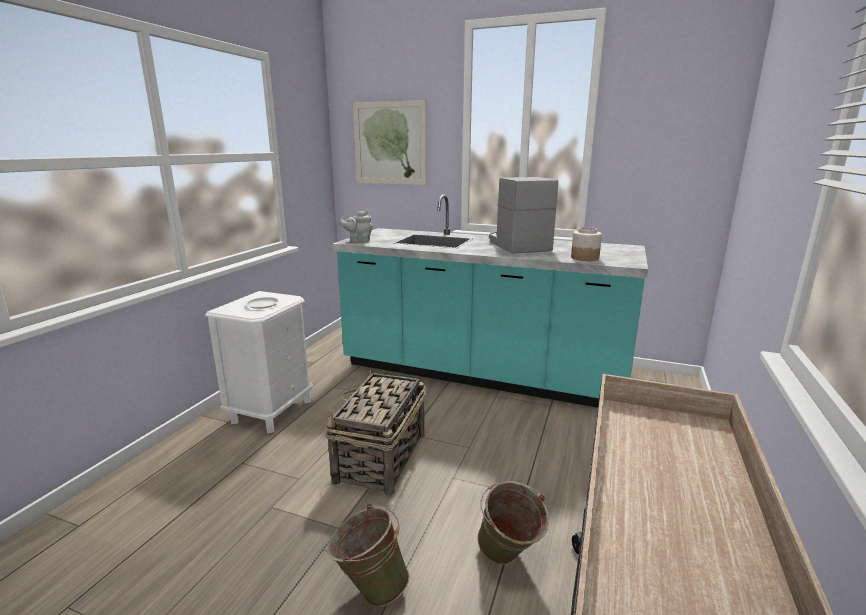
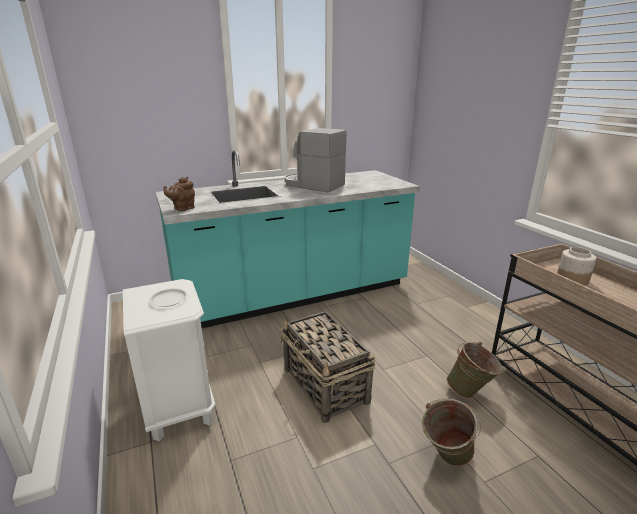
camera: 45 degrees left, 5 degrees up
(358, 241) = (182, 209): grey teapot -> brown teapot
(390, 143) = (147, 101): picture -> none
(584, 258) = (374, 186): jar -> jar (572, 279)

